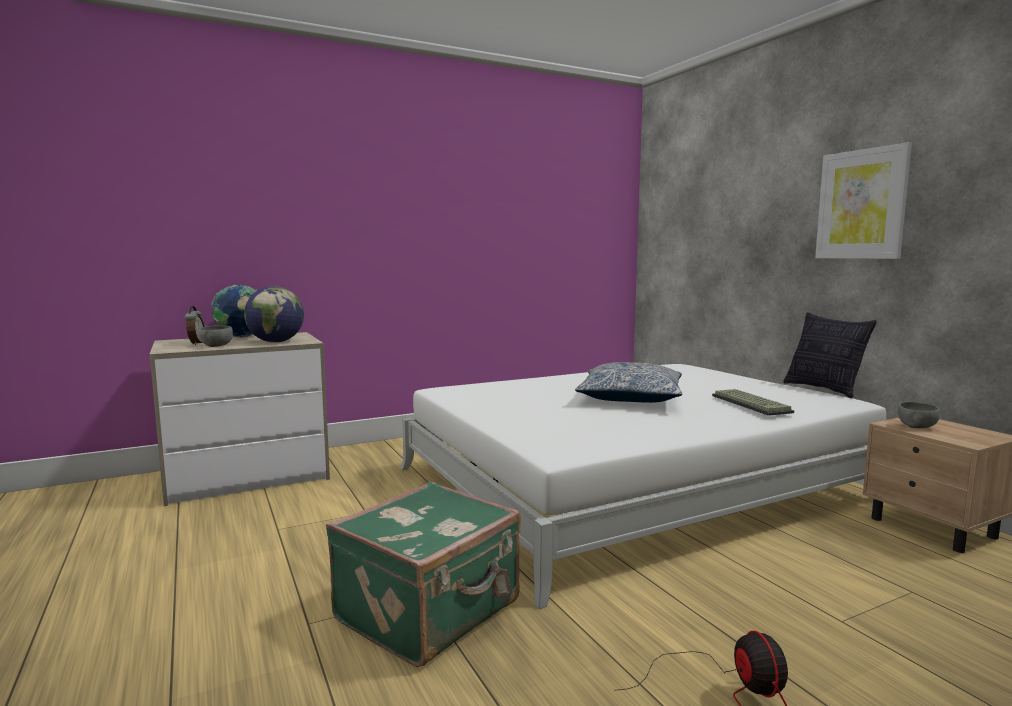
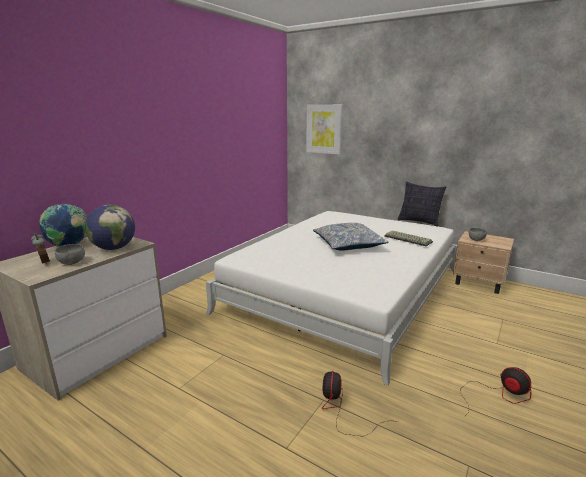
camera: 30 degrees left, 10 degrees up
(430, 612) = (341, 410): green suitcase -> fan
(861, 204) = (438, 126): picture -> picture (324, 129)

